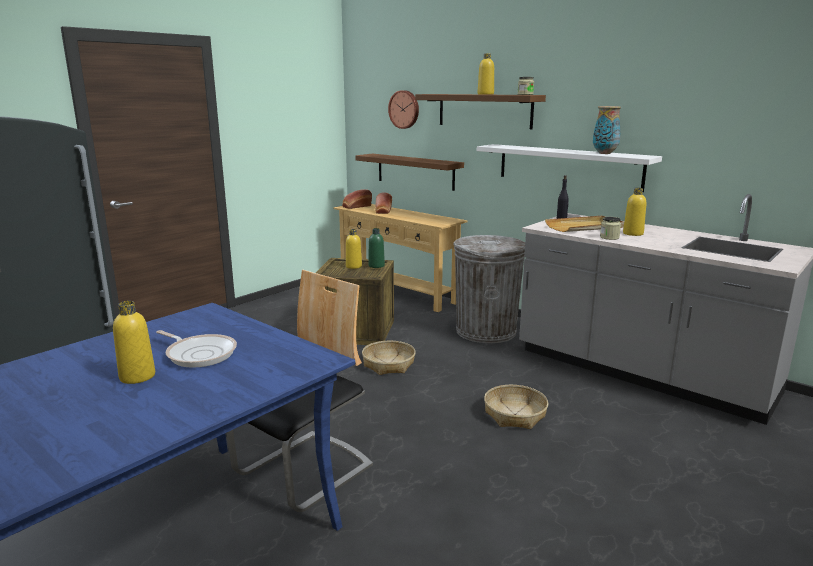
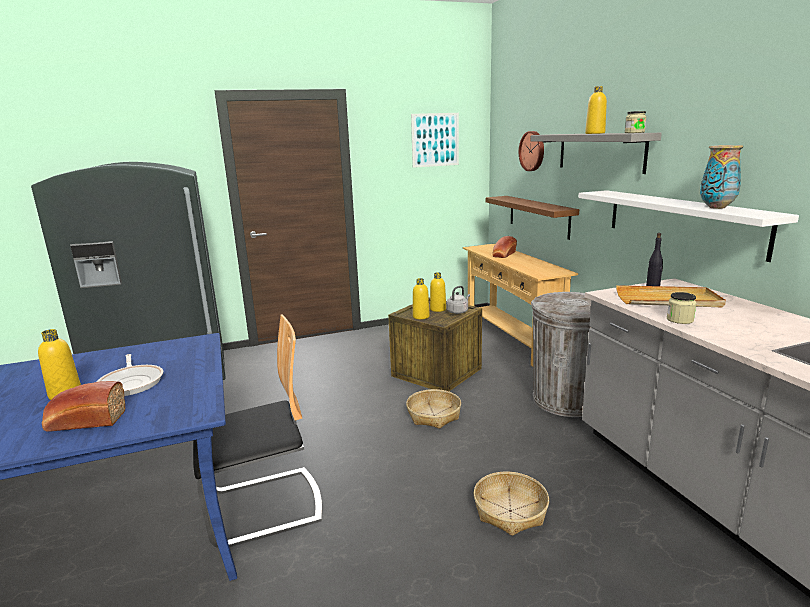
camera: 30 degrees right, 0 degrees up
(298, 96) = (435, 140): none -> picture
(356, 206) = (484, 248): bread -> bread (84, 421)
(376, 266) = (458, 311): green bottle -> grey kettle
(484, 110) = (600, 152): brown shelf -> grey shelf
(633, 233) = (724, 318): yellow bottle -> yellow bottle (421, 316)

